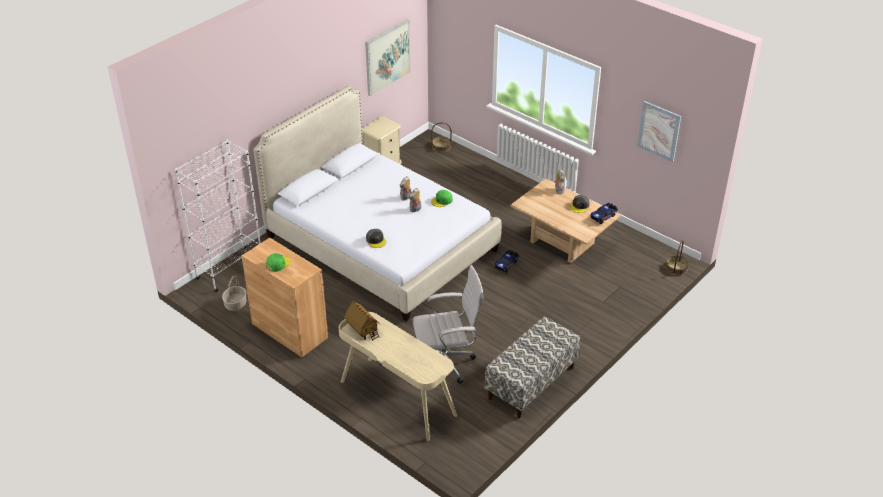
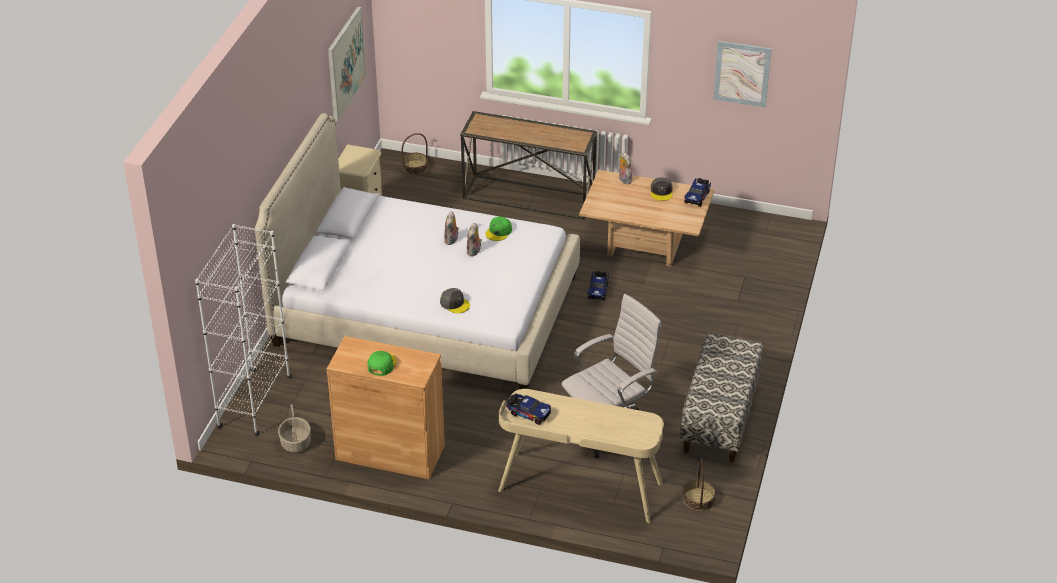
camera: 25 degrees left, 0 degrees up
(362, 330) = (527, 413): toy house -> toy truck
(503, 187) = (529, 196): none -> console table
(676, 268) = (793, 236): basket -> basket (699, 499)

